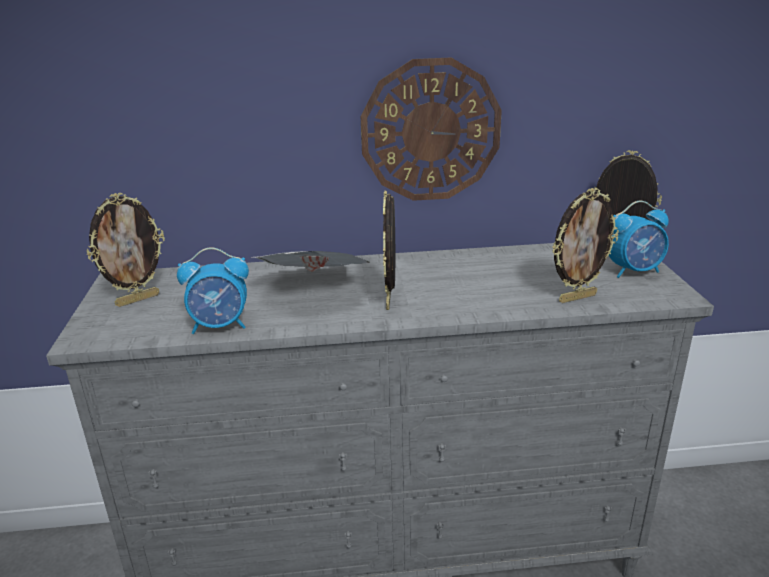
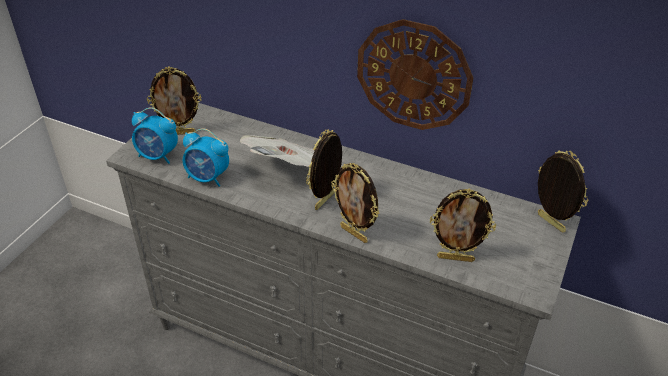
camera: 30 degrees right, 15 degrees up
(454, 314) = (354, 234): none -> picture frame
(634, 271) = (532, 252): alarm clock -> alarm clock (158, 156)

